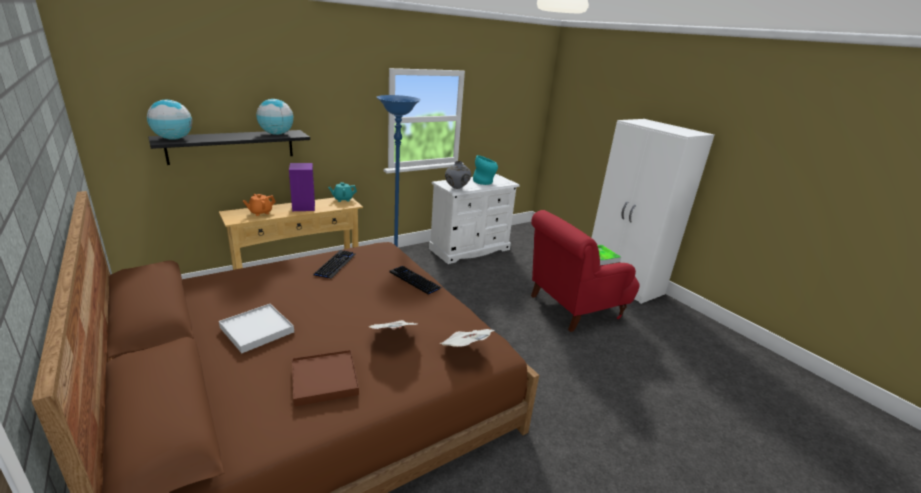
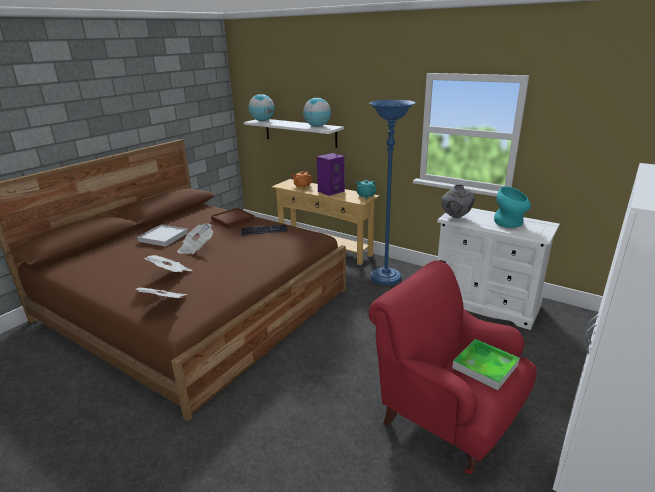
camera: 70 degrees right, 0 degrees up
(232, 146) = (300, 132): black shelf -> white shelf
(324, 379) = (117, 269): brown tray -> brown tray (233, 220)
(332, 310) = (196, 248): none -> newspaper
(415, 280) = (264, 261): keyboard -> none

